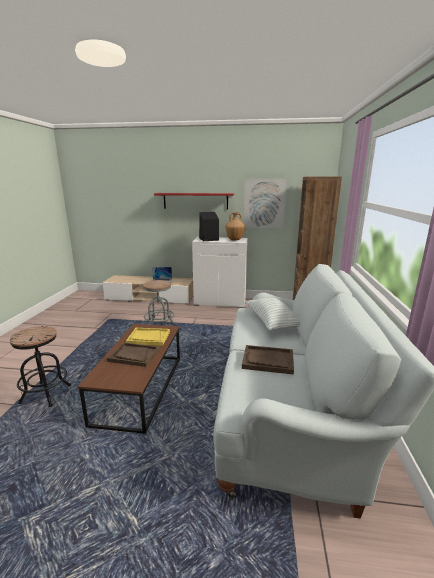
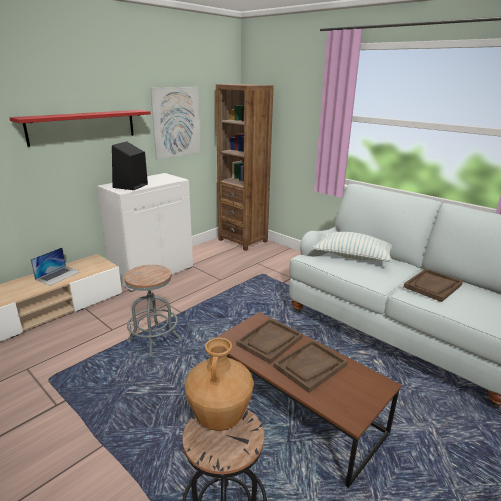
camera: 55 degrees left, 5 degrees up
(148, 337) = (269, 341): yellow tray -> brown tray
(235, 240) = (163, 179): brown vase -> brown vase (220, 418)

